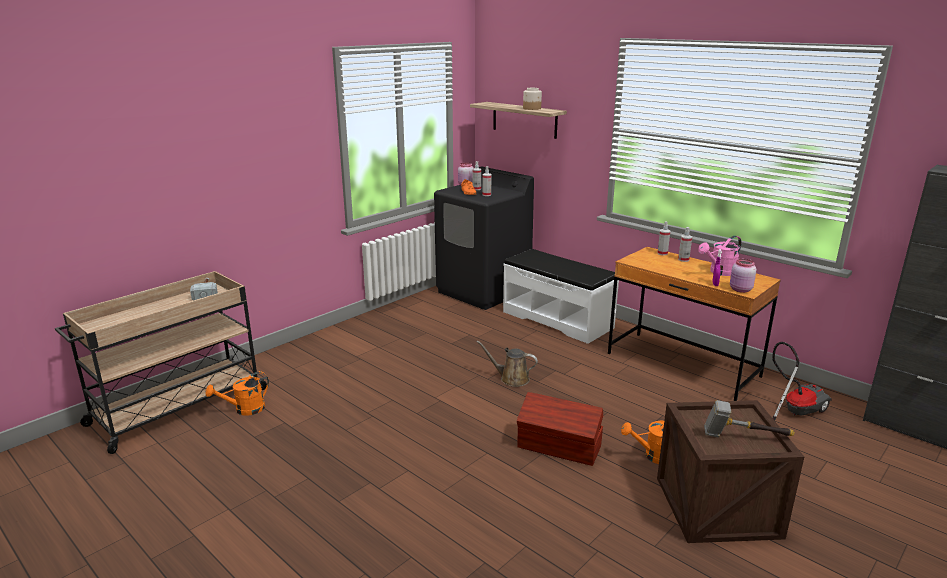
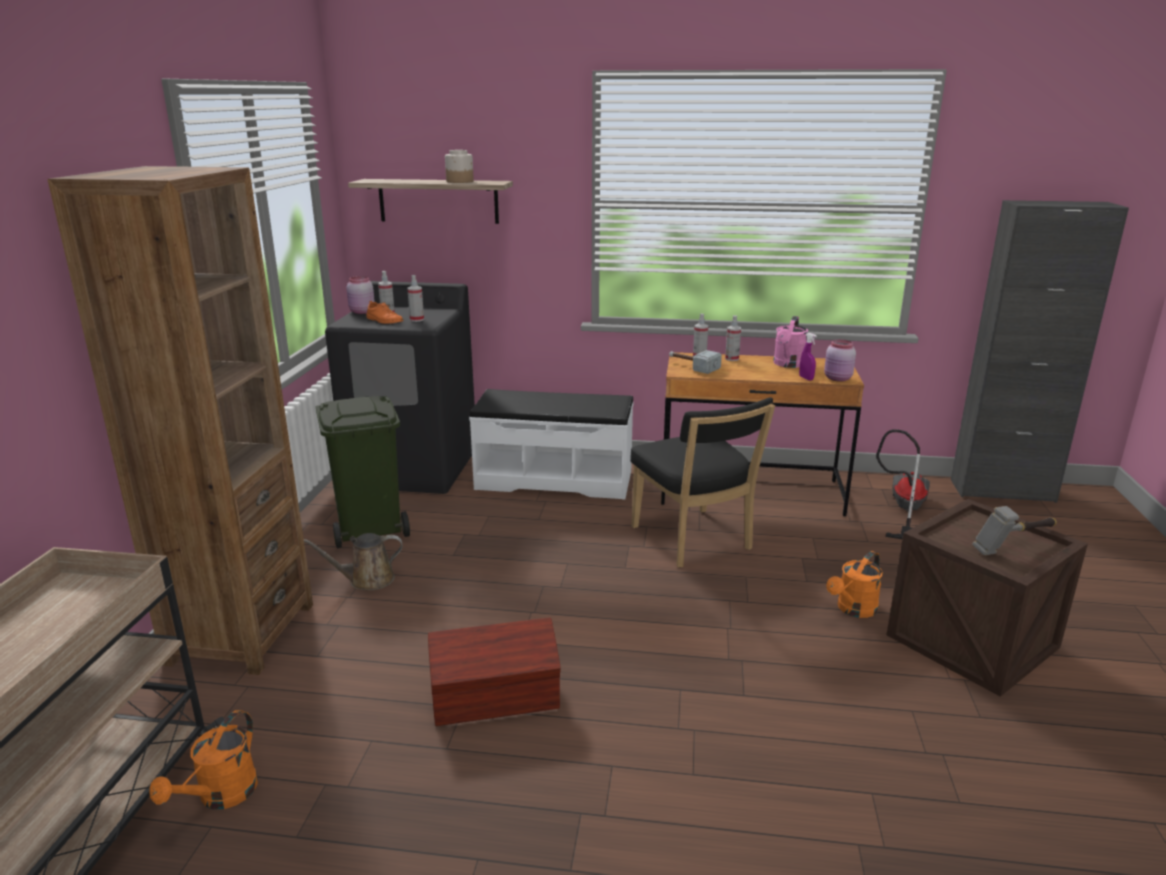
camera: 35 degrees left, 0 degrees up
(206, 292) = (63, 596): hammer -> hammer (692, 366)
(317, 347) = (241, 633): none -> brown bookcase
(426, 317) = (371, 528): none -> green trash can
(511, 379) = (591, 576): brown watering can -> brown watering can (367, 580)
(559, 447) = (751, 643): brown storage box -> brown storage box (496, 699)
(600, 381) = (694, 541): none -> black chair

